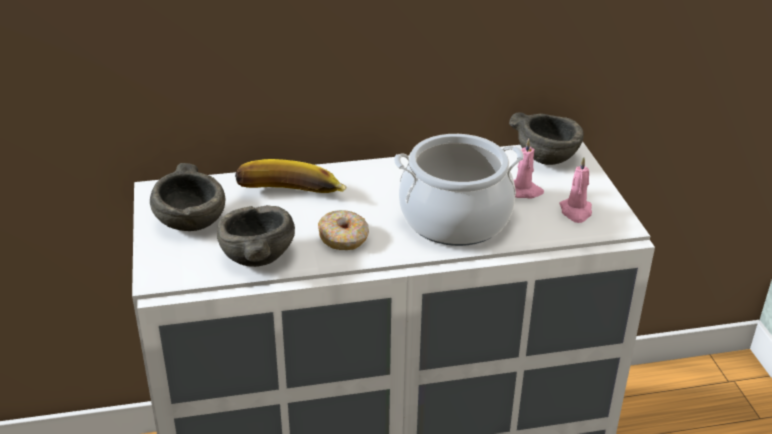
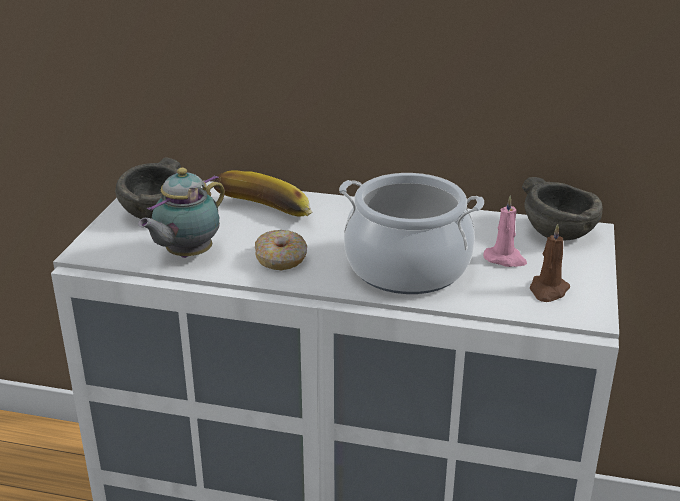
camera: 25 degrees right, 5 degrees down
(256, 256) = (186, 255): grey bowl -> teapot
(576, 212) = (548, 290): pink candle -> brown candle

